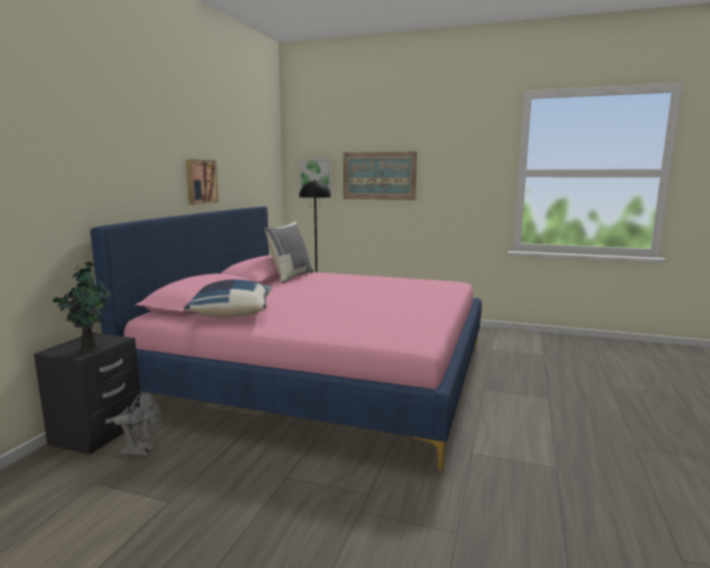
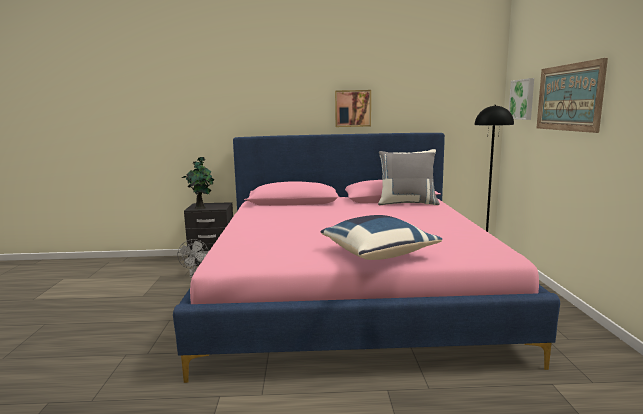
camera: 70 degrees right, 0 degrees up
(231, 314) = (268, 211): blue pillow -> blue pillow (377, 254)

